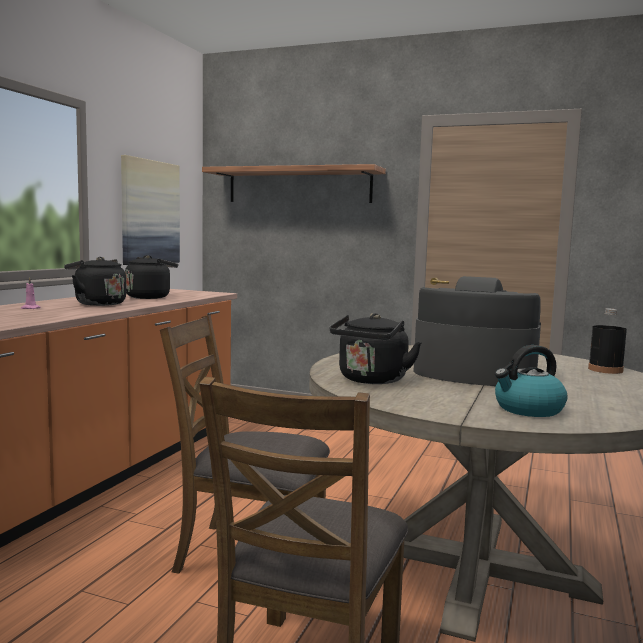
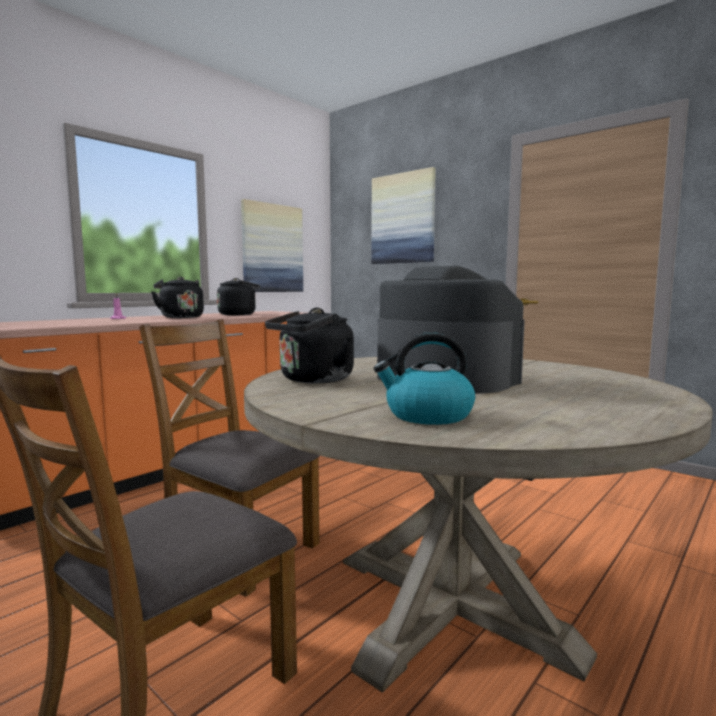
camera: 20 degrees right, 0 degrees up
(299, 186) = (403, 219): shelf -> picture
(605, 370) = (628, 383): black bottle -> none

